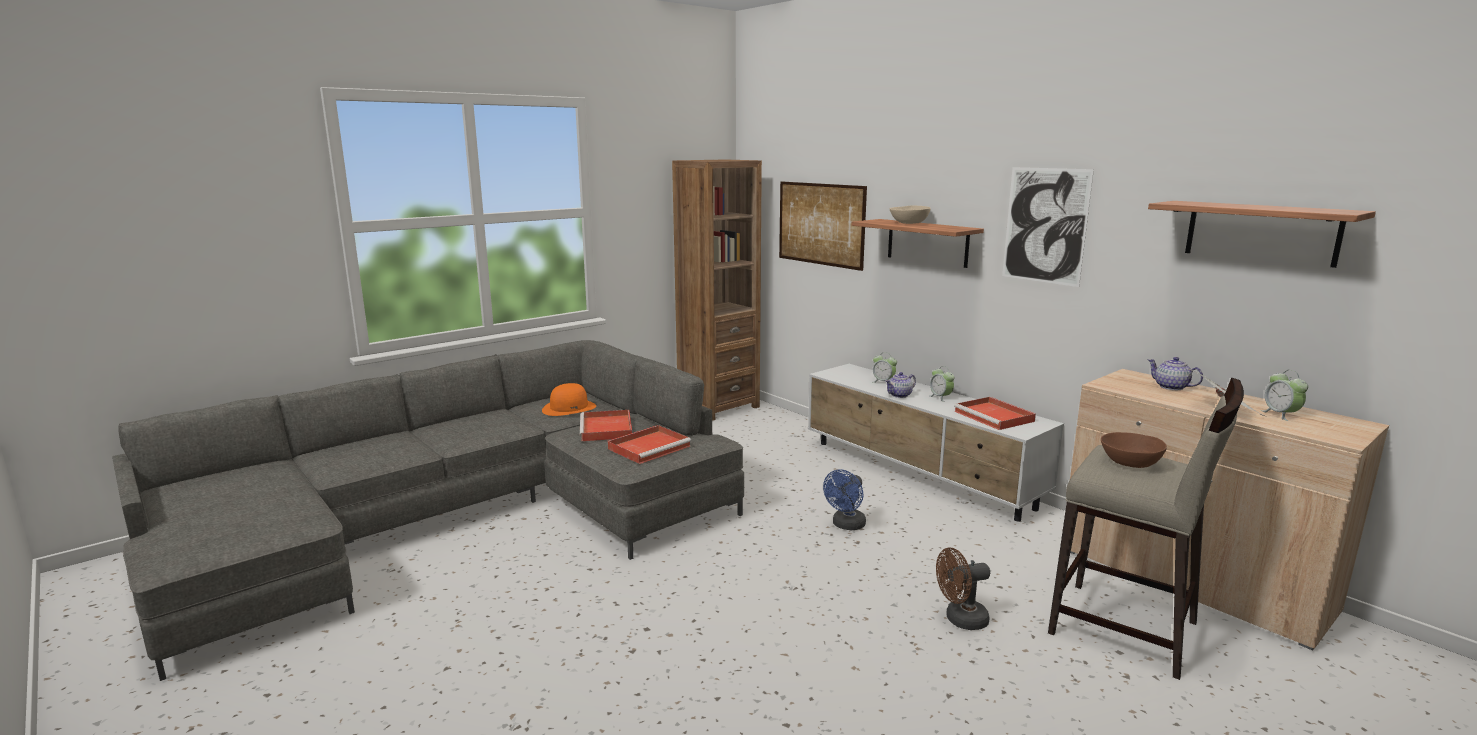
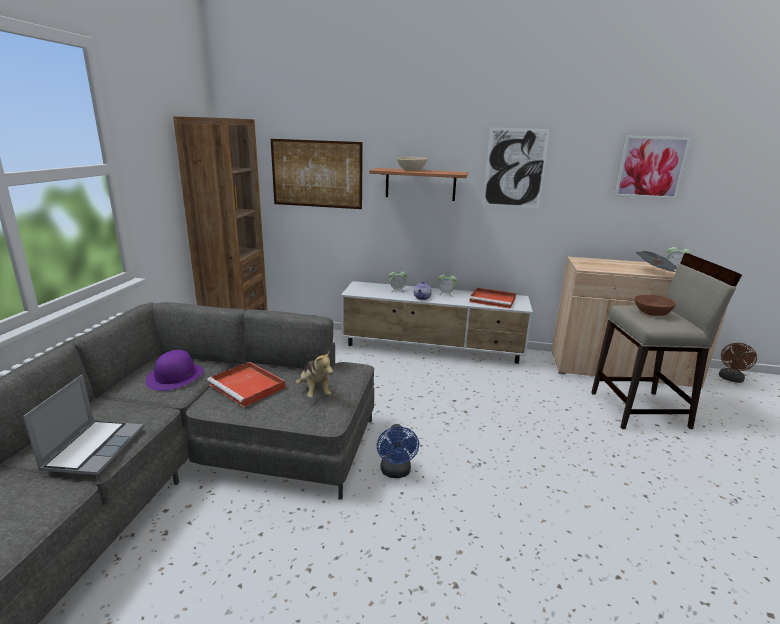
camera: 40 degrees left, 5 degrees up
(462, 436) = (94, 448): none -> laptop
(569, 408) = (175, 376): orange hat -> purple hat
(650, 447) = (314, 391): red tray -> plush toy
(846, 525) = (444, 402): blue fan -> blue fan (396, 472)
(960, 620) = (582, 441): brown fan -> brown fan (730, 379)
(1171, 387) = (609, 263): teapot -> none
(1261, 232) = (650, 167): shelf -> picture

